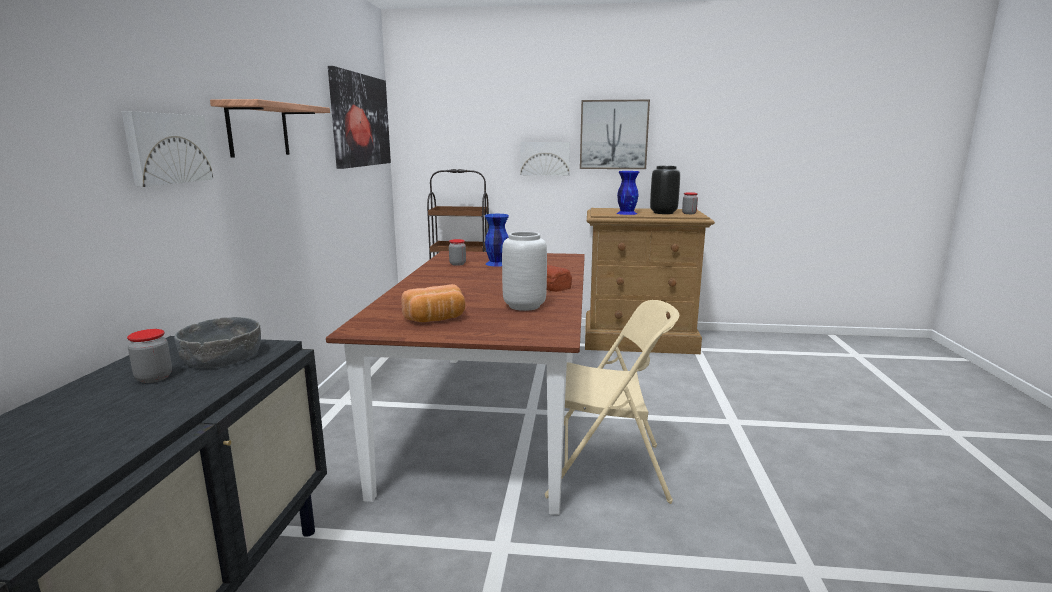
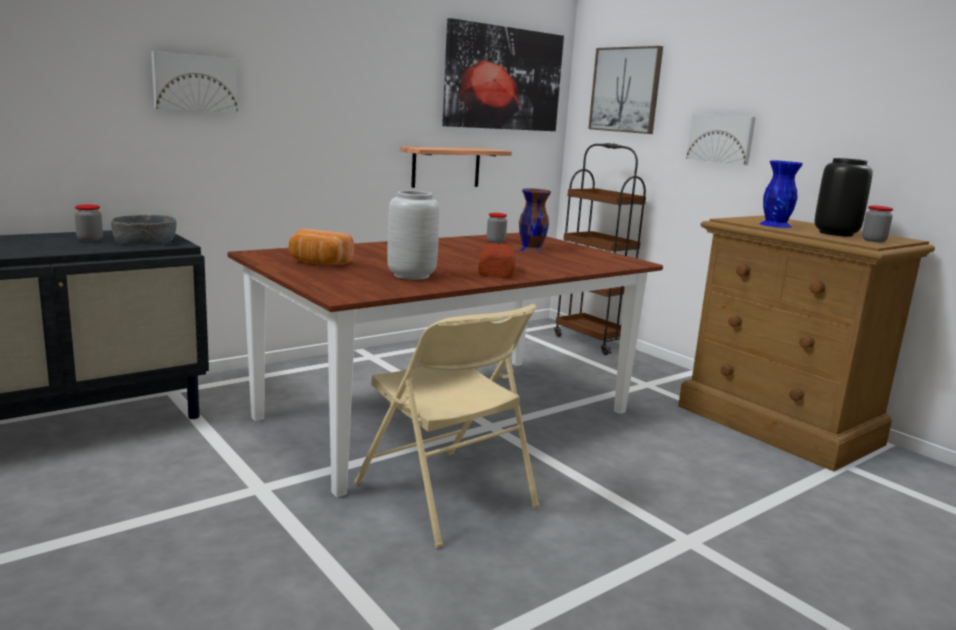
camera: 45 degrees right, 0 degrees up
(258, 130) = (316, 76): shelf -> shelf (446, 167)
(497, 263) = (531, 249): blue vase -> brown vase
(613, 135) = (817, 109): picture -> picture (625, 90)

